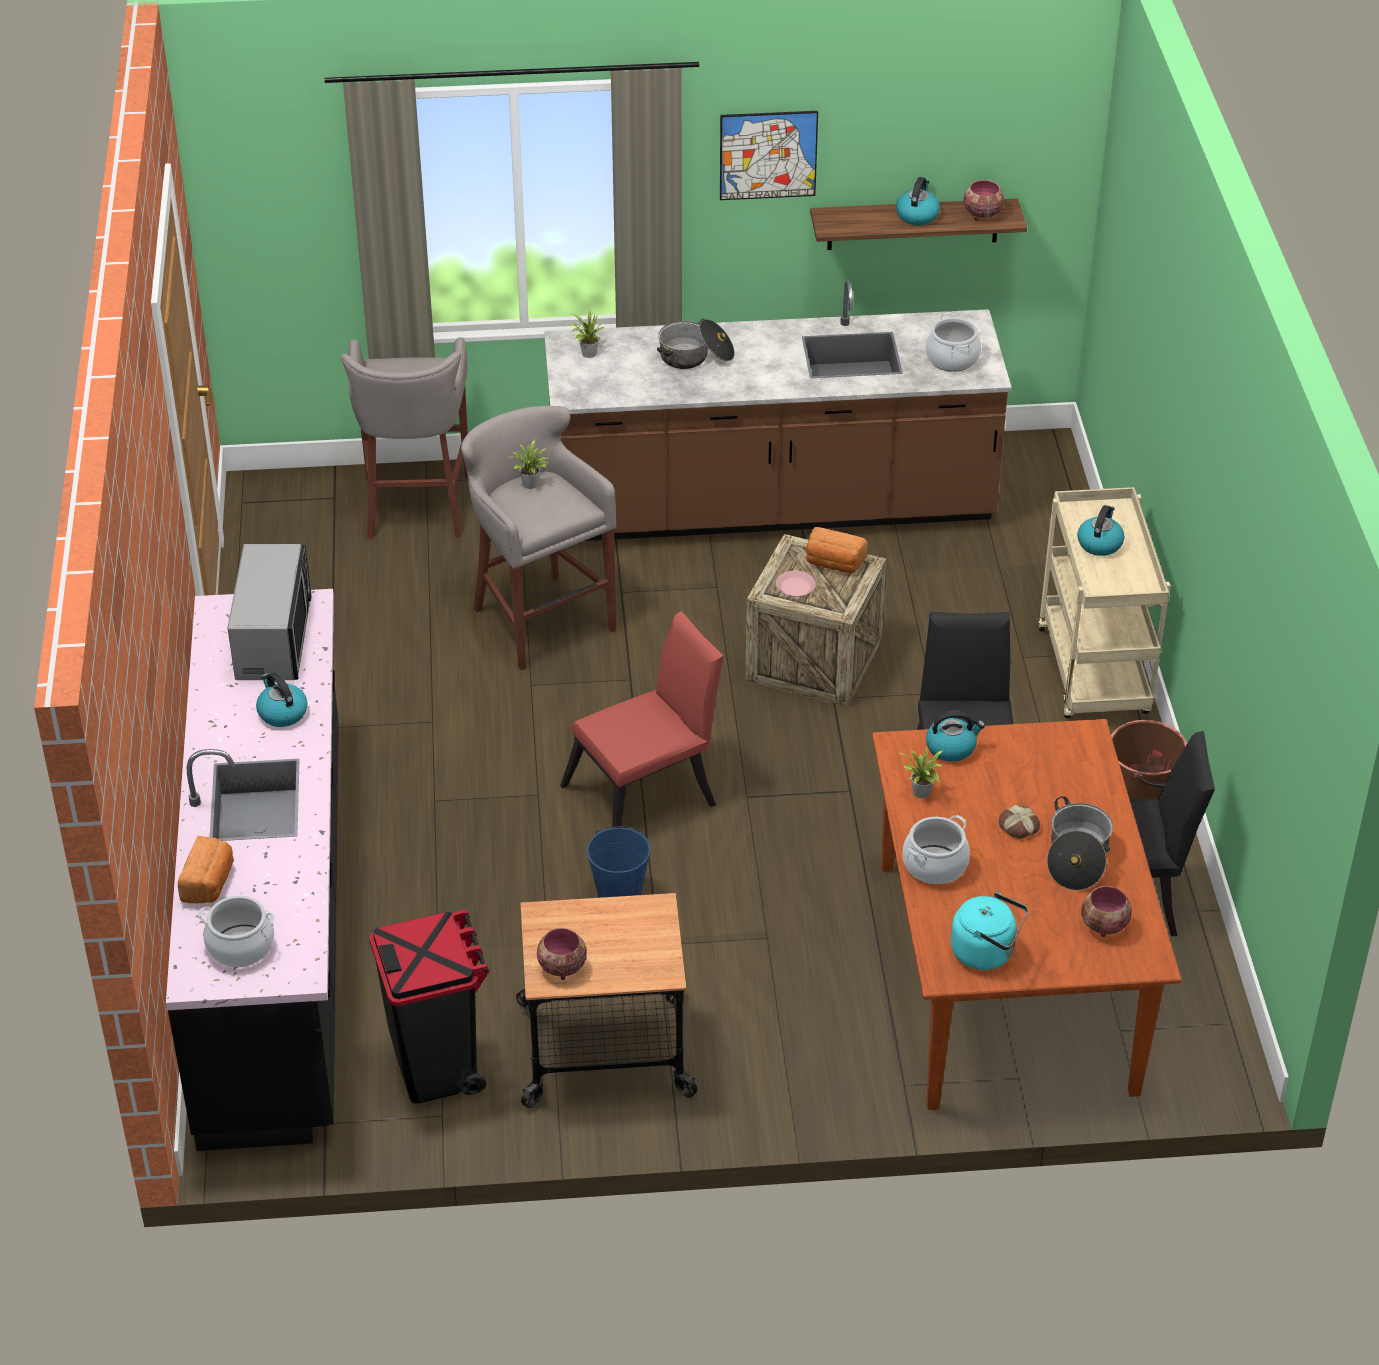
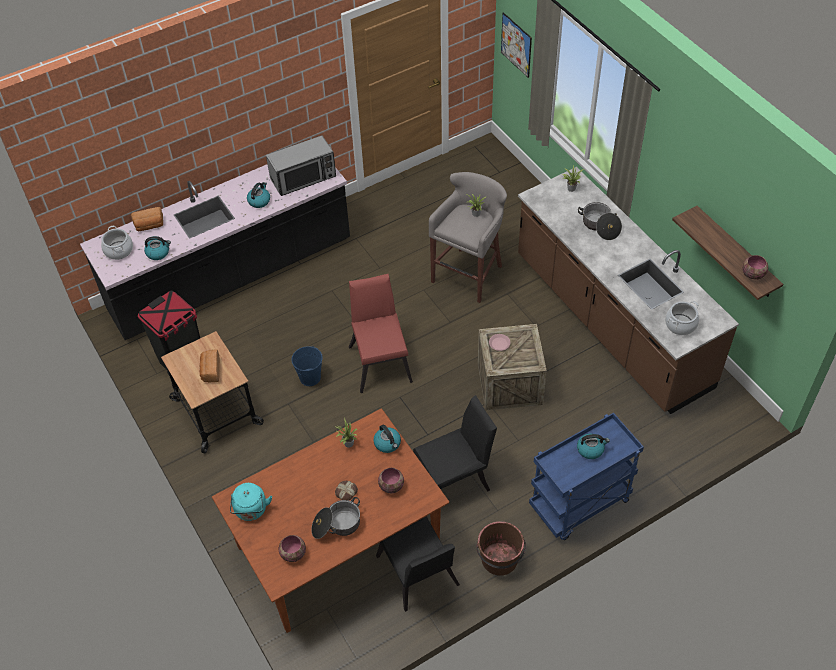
camera: 65 degrees right, 10 degrees up
(416, 508) = (512, 200): grey stool -> none
(561, 968) = (183, 360): bowl -> bowl (391, 485)
(648, 793) = (380, 360): red chair -> red chair turned 135 degrees counterclockwise
(768, 155) = (686, 163): picture -> picture (516, 45)
(834, 563) = (527, 351): bread -> bread (210, 371)
(917, 215) = (727, 248): kettle -> kettle (158, 253)
(934, 865) = (300, 467): cooking pot -> none
(1095, 674) = (579, 505): beige cart -> blue cart

